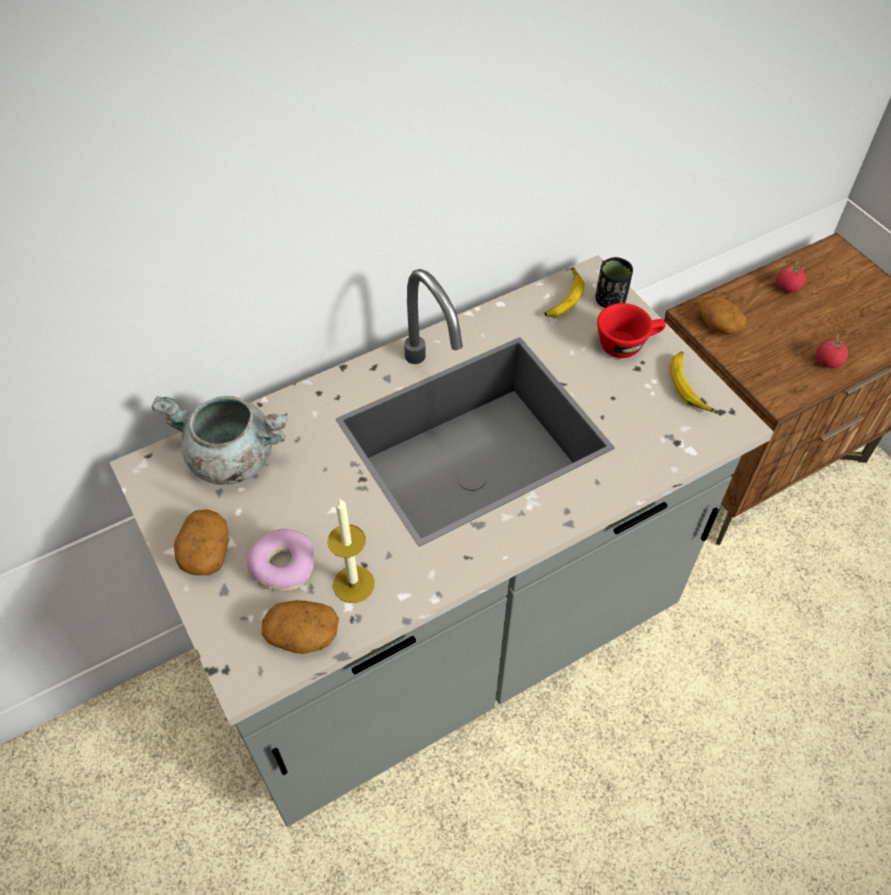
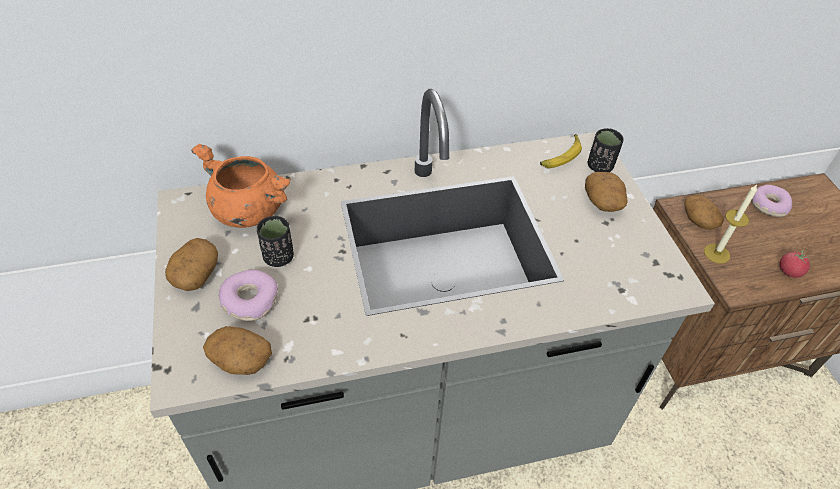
camera: 15 degrees right, 5 degrees down
(231, 459) = (248, 211): grey cooking pot -> orange cooking pot
(293, 506) = (279, 257): none -> black cup
(353, 584) = (299, 331): candle -> candle (716, 253)
(627, 344) = (603, 202): red cup -> potato
(688, 386) = (647, 247): banana -> none
(787, 287) = (768, 205): tomato -> donut

